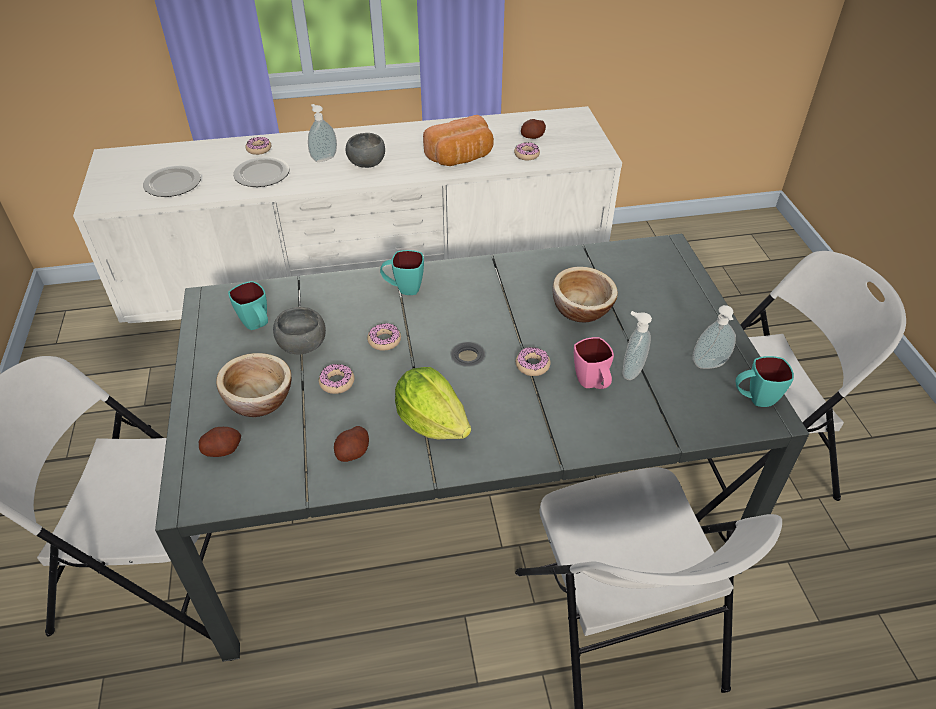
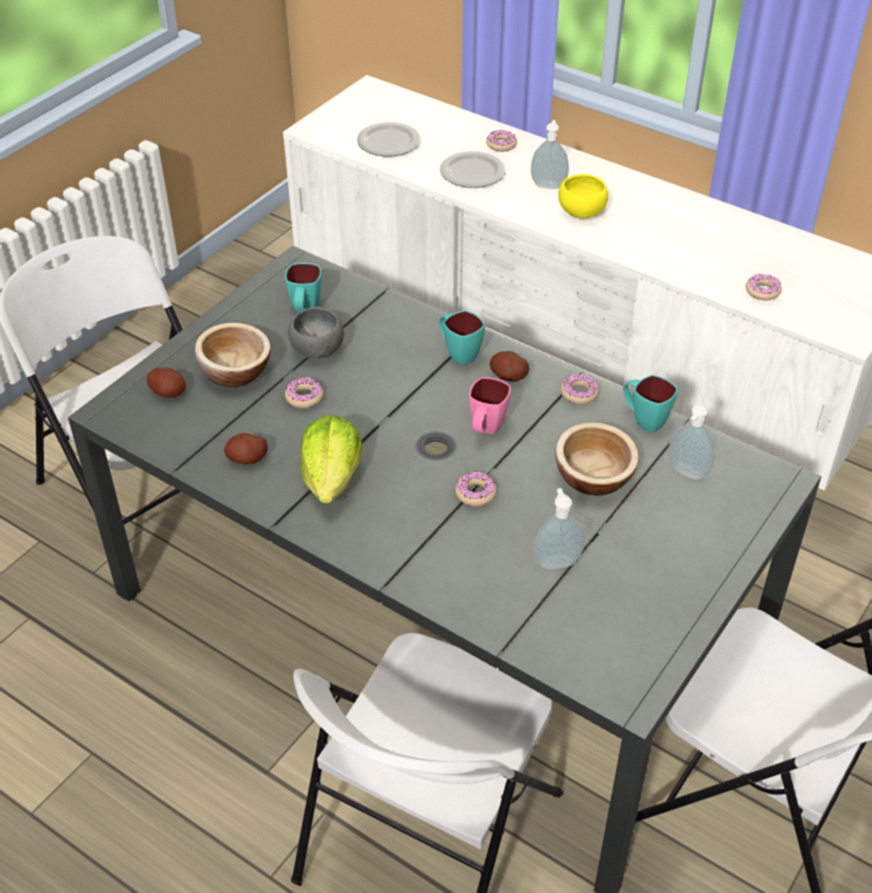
camera: 45 degrees right, 0 degrees up
(367, 164) = (581, 213): grey bowl -> yellow bowl
(384, 340) = (383, 388): donut -> donut (579, 393)
(461, 158) = (684, 257): bread -> none
(532, 137) = (799, 275): potato -> potato (508, 376)
(592, 385) = (503, 546): pink mug -> pink mug (485, 430)
(709, 366) = (640, 612): soap dispenser -> soap dispenser (686, 473)
(754, 399) = (638, 671): turquoise mug -> turquoise mug (644, 420)

